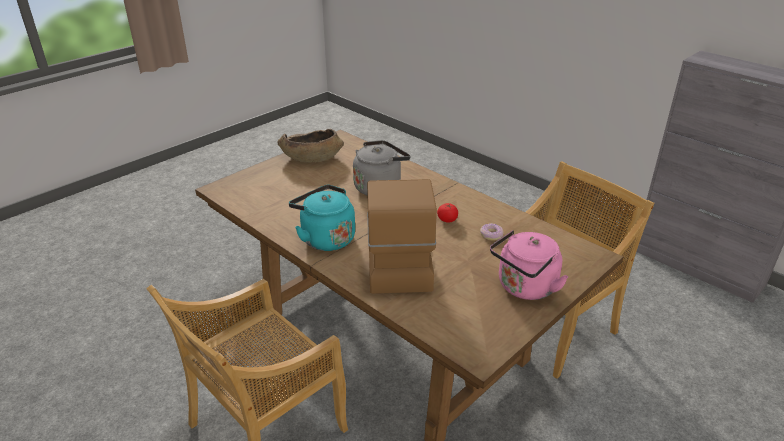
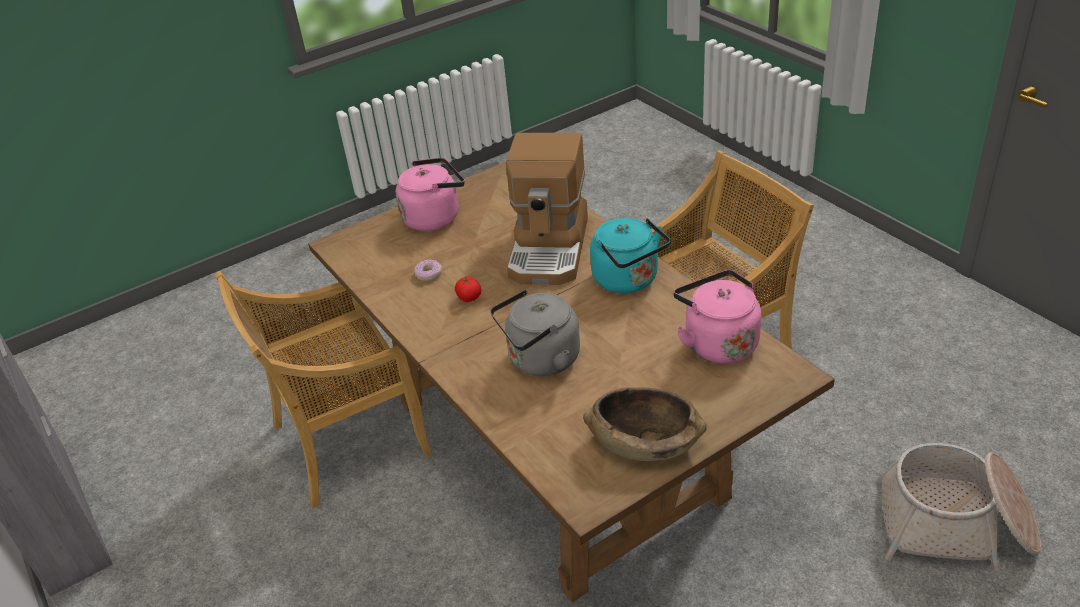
camera: 165 degrees left, 5 degrees up
(126, 311) = (955, 526): none -> basket
(263, 202) = (717, 343): none -> pink kettle

